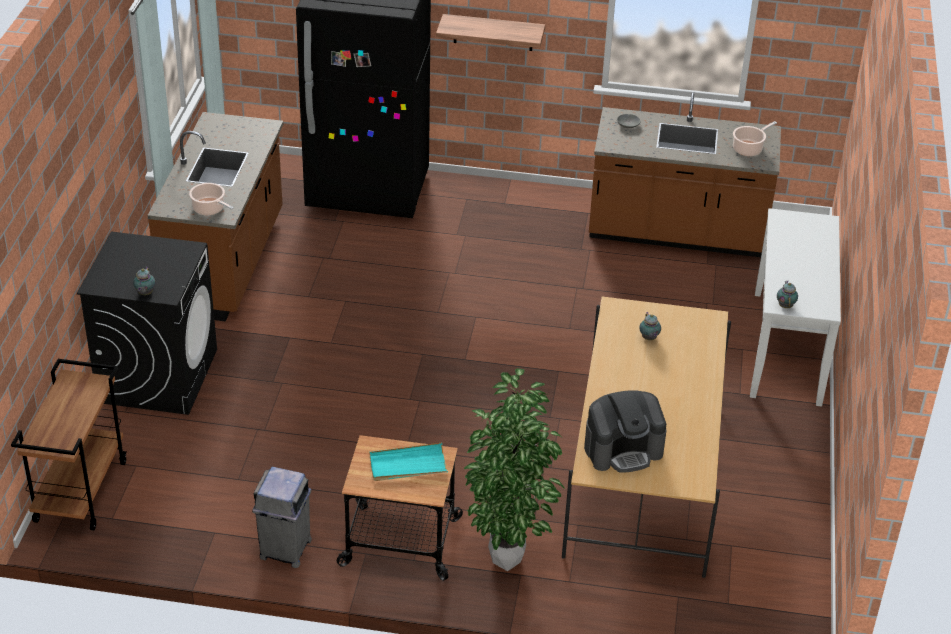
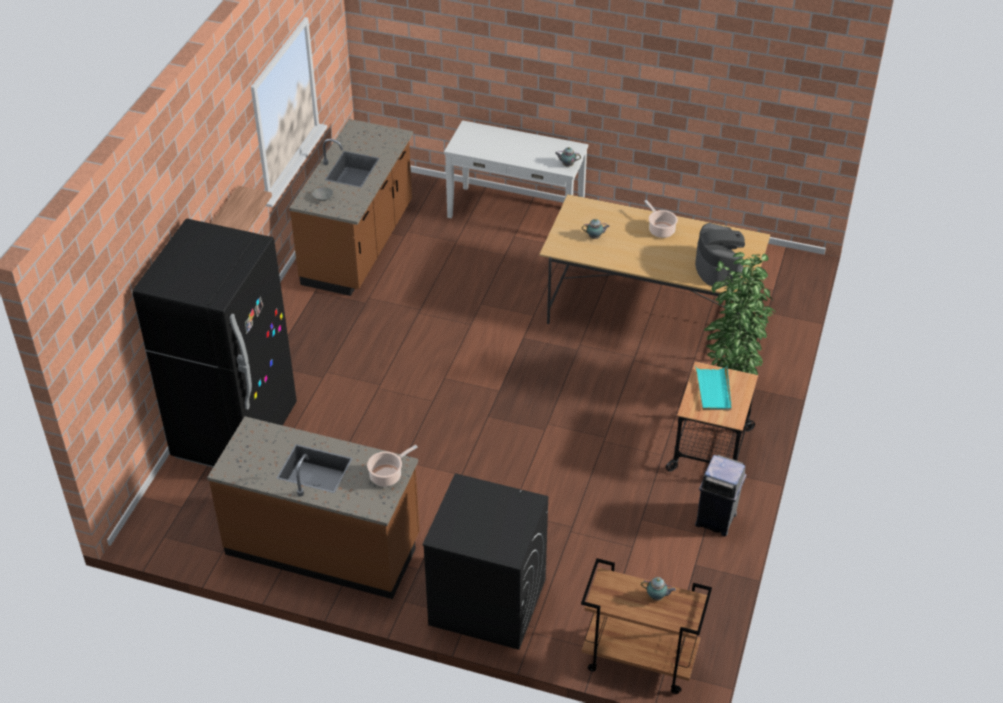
camera: 80 degrees left, 5 degrees up
(145, 294) = (528, 518): teapot -> teapot (657, 597)
(749, 149) = (377, 140): cooking pot -> cooking pot (660, 230)

